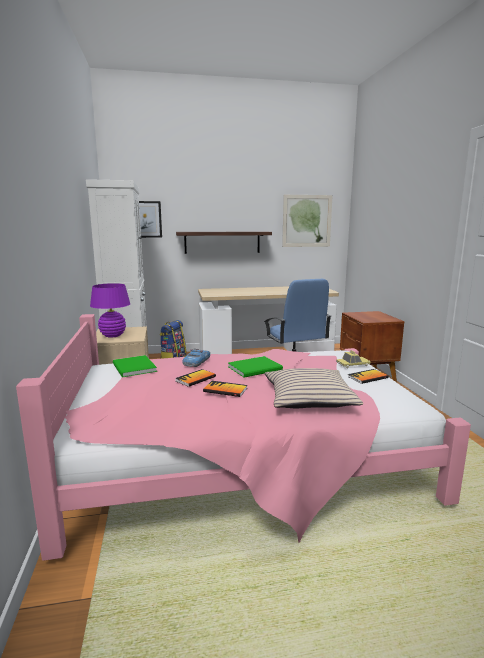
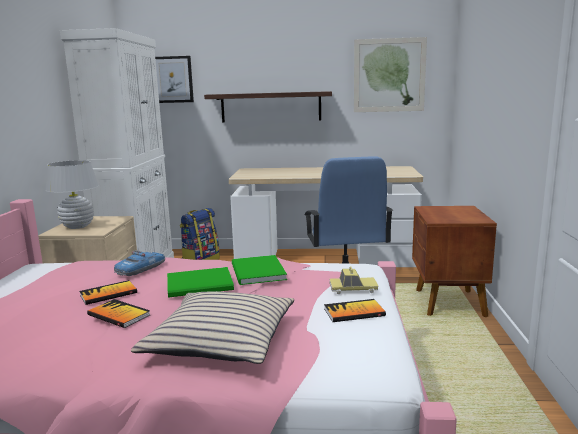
camera: 15 degrees right, 0 degrees up
(112, 335) = (77, 226): purple table lamp -> white table lamp
(133, 368) = (56, 272): green book -> green book (257, 272)

